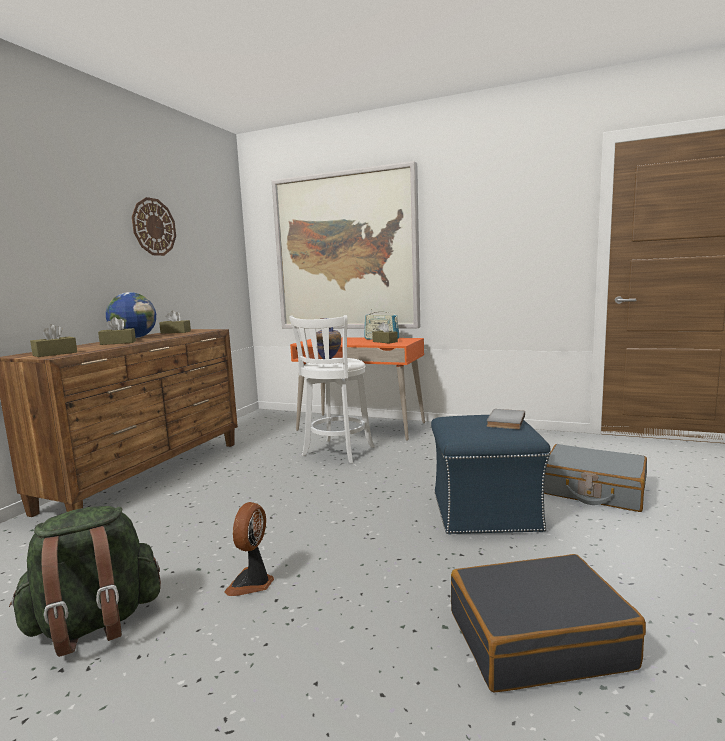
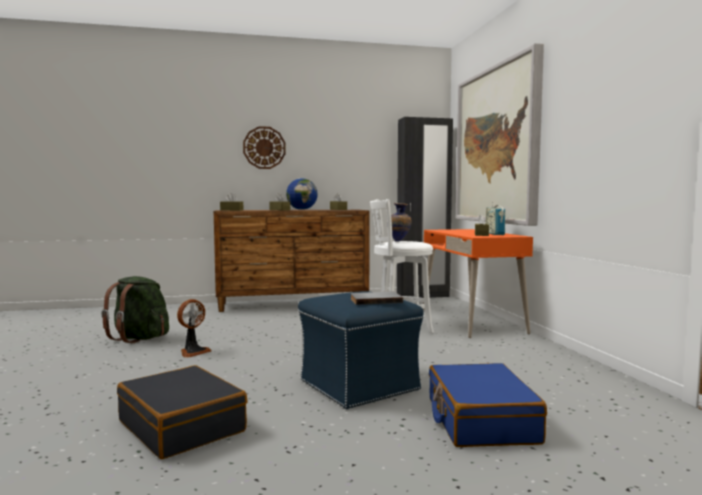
camera: 55 degrees right, 5 degrees down
(154, 227) = (345, 133): wall clock -> wall clock (264, 147)
(251, 418) = (423, 296): none -> black wardrobe
(252, 583) = (193, 352): fan -> fan turned 150 degrees clockwise
(593, 490) = (480, 420): grey suitcase -> blue suitcase

